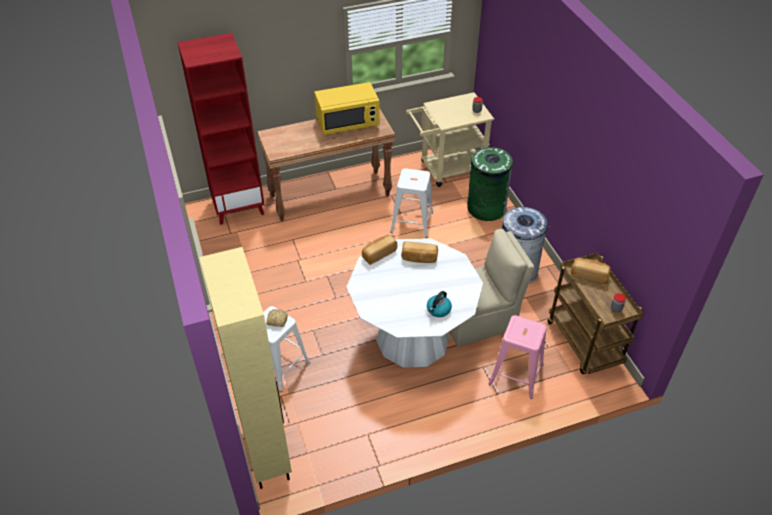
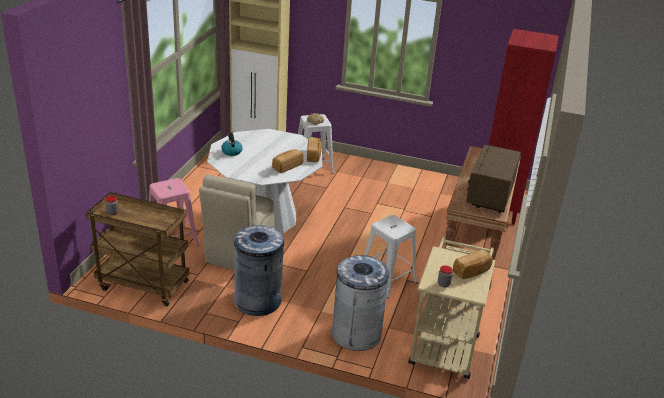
camera: 125 degrees right, 15 degrees down
(348, 123) = (490, 195): yellow microwave -> brown microwave
(486, 208) = (356, 334): green trash can -> grey trash can
(589, 275) = (156, 222): bread -> bread (472, 272)

